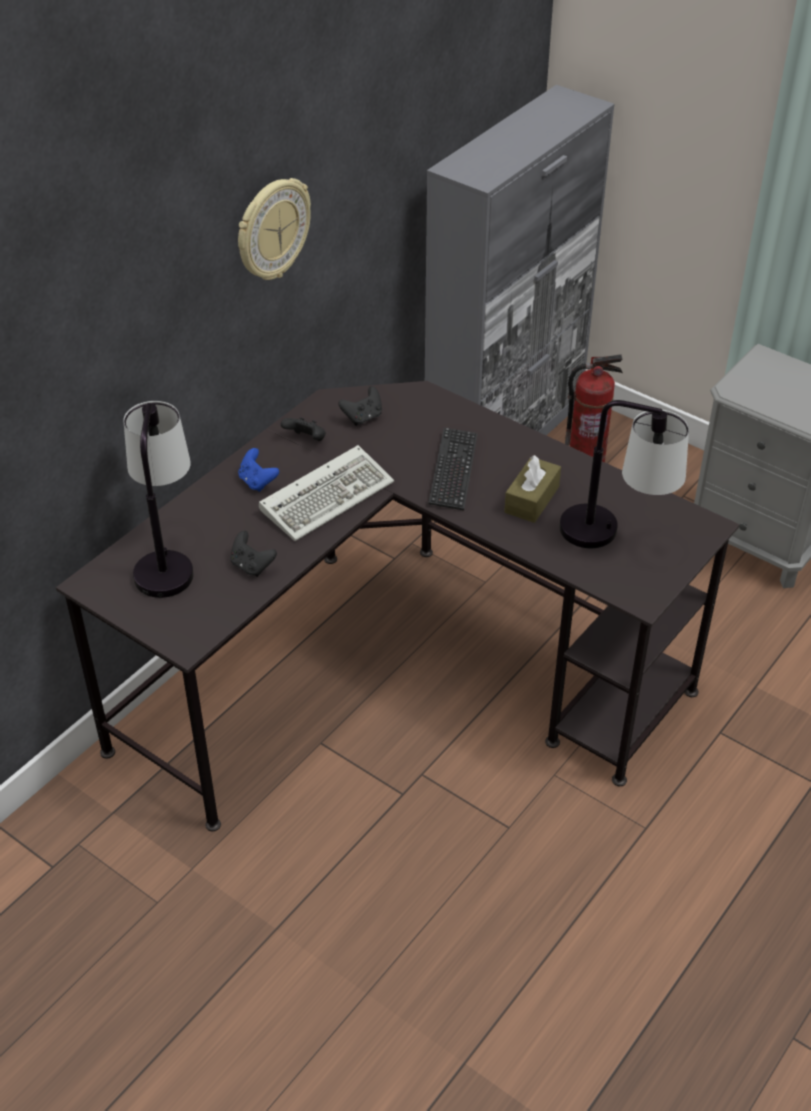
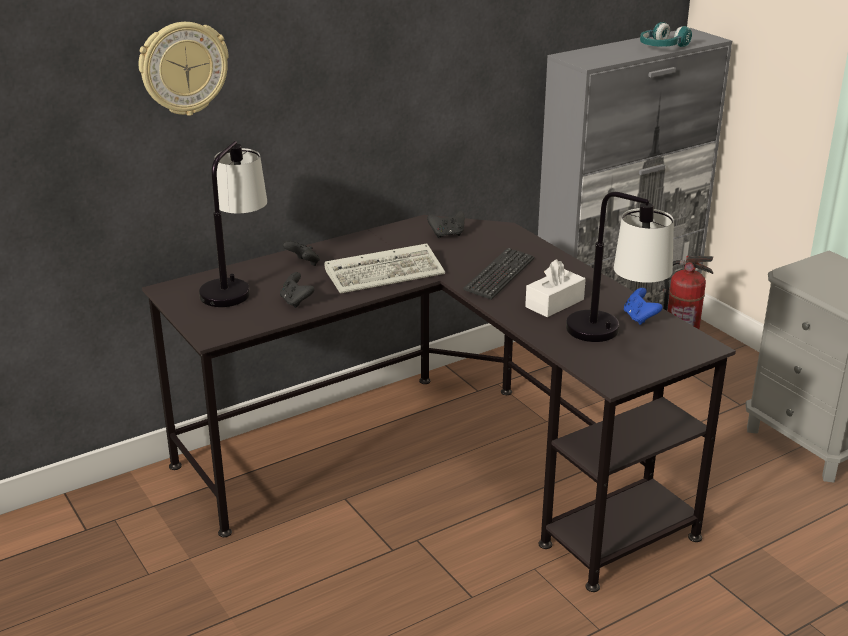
camera: 20 degrees right, 15 degrees down
(257, 482) = (337, 256): blue game controller -> blue game controller (639, 318)
(272, 230) = (389, 55): wall clock -> wall clock (183, 68)
(306, 440) = (393, 240): black game controller -> black game controller (303, 264)
(532, 499) = (554, 303): brown tissue box -> white tissue box
(546, 132) = (662, 47): none -> turquoise headphones

